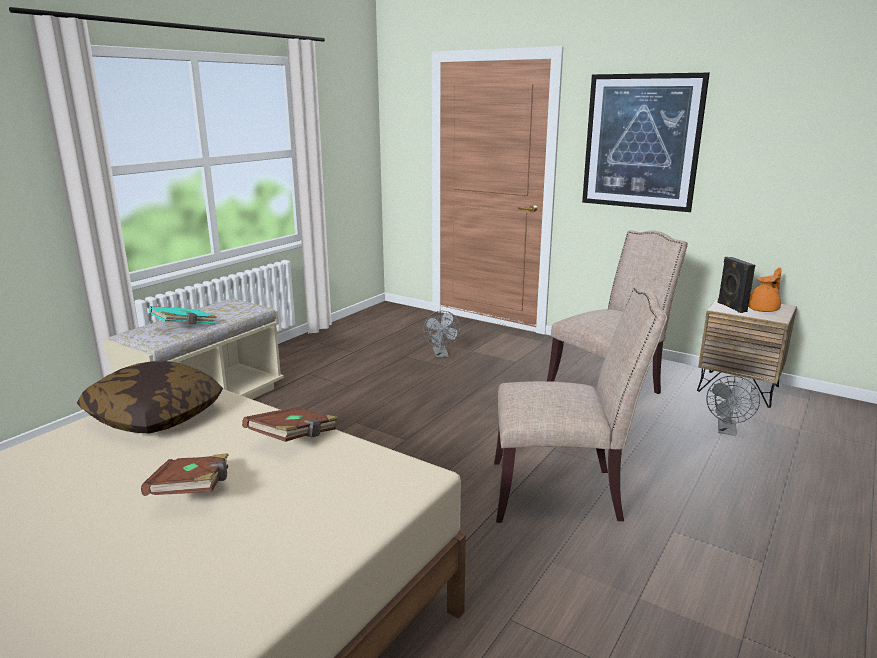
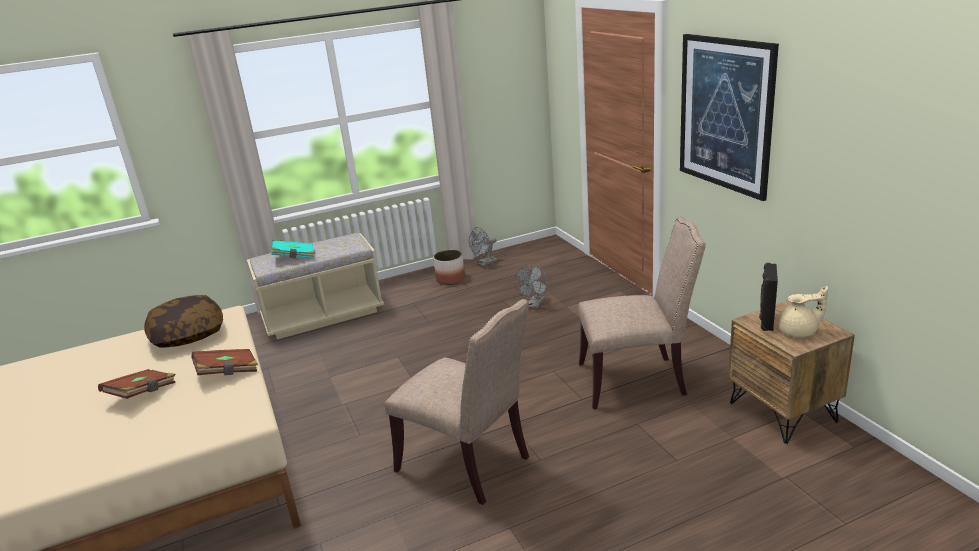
camera: 35 degrees right, 5 degrees up
(324, 348) = (451, 279): none -> planter
(727, 431) = (697, 455): grey fan -> grey fan (484, 263)
(764, 310) = (799, 332): orange teapot -> beige teapot

